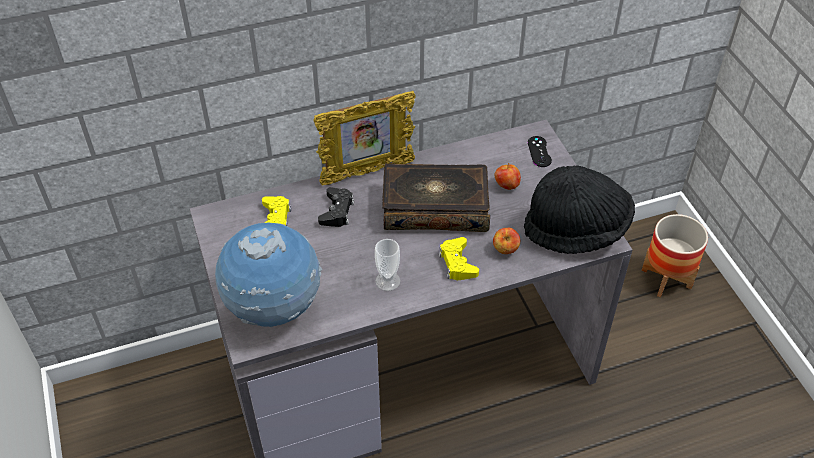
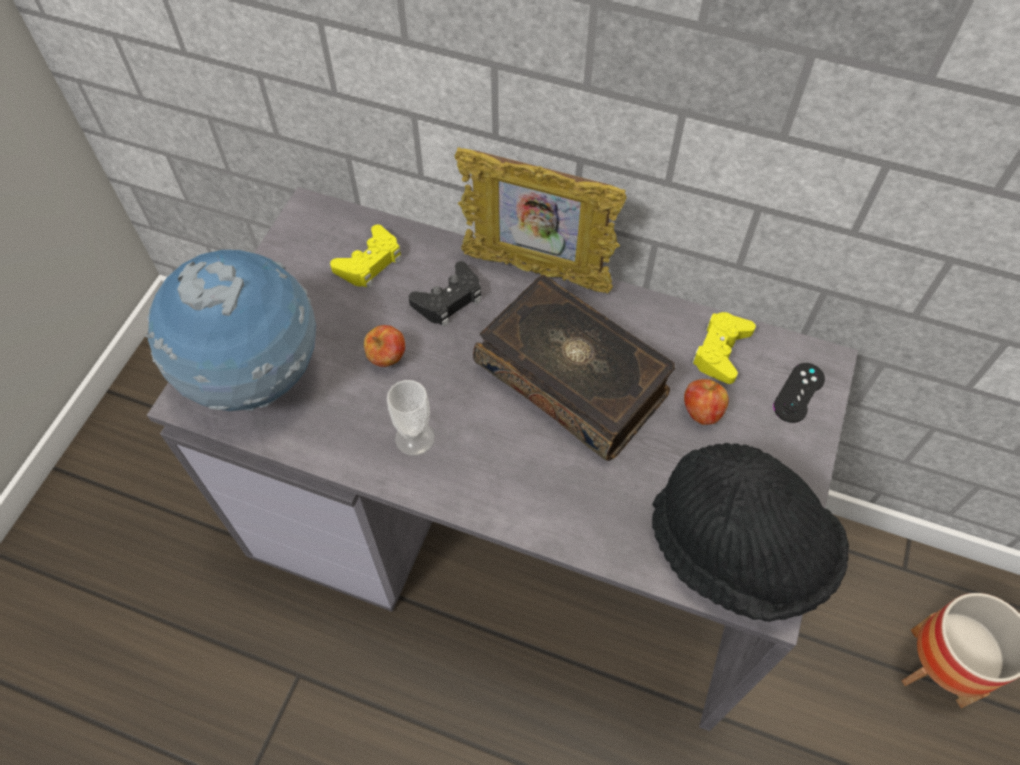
camera: 40 degrees right, 10 degrees up
(457, 263) = (524, 478): yellow game controller -> yellow game controller (720, 351)
(505, 249) = (606, 506): apple -> apple (387, 357)

